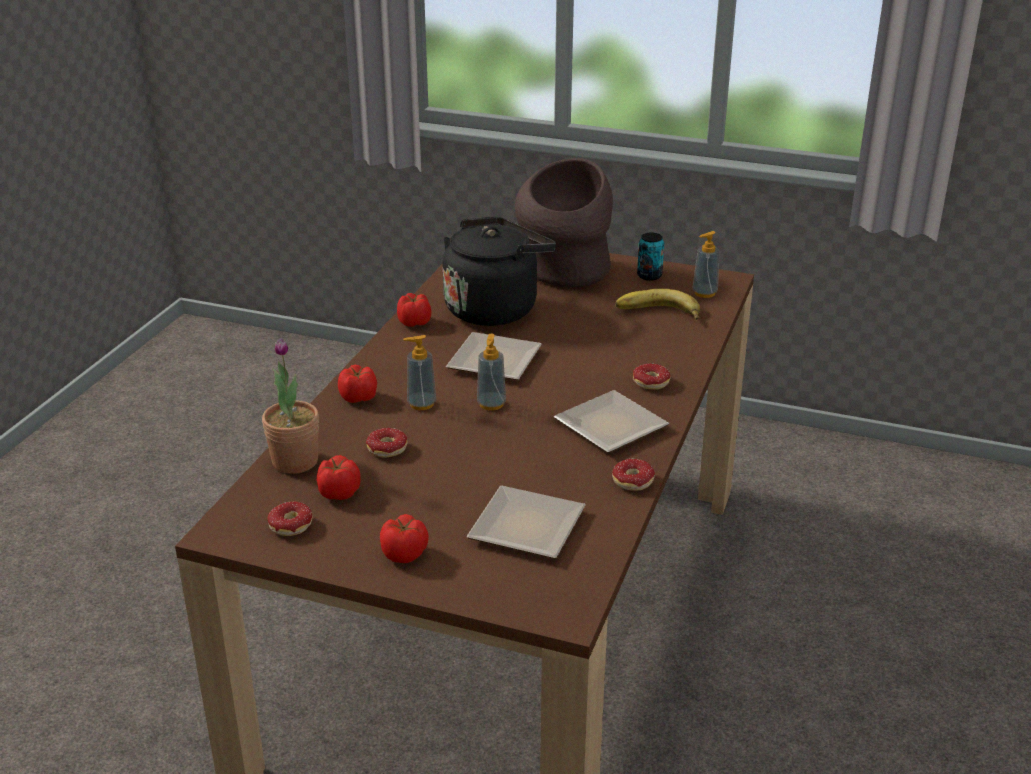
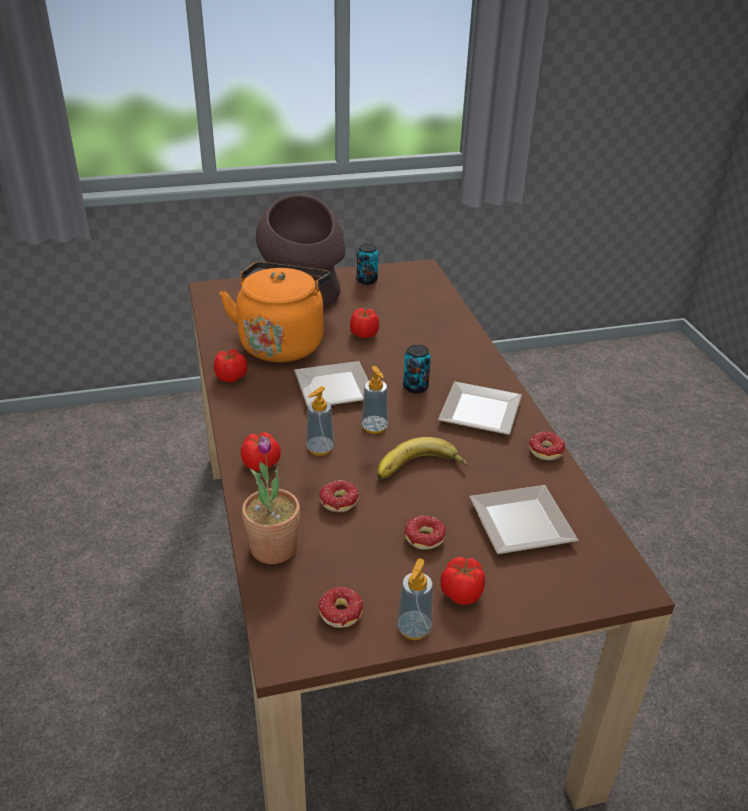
camera: 35 degrees left, 5 degrees up
(338, 493) = (345, 562): tomato -> tomato (364, 334)
(494, 308) = (282, 342): black kettle -> orange kettle
(574, 384) = (415, 387): none -> can
(648, 386) = (466, 369): donut -> donut (425, 543)
(658, 314) = (407, 309): banana -> banana (420, 470)
(704, 293) = (419, 283): soap dispenser -> soap dispenser (414, 629)

